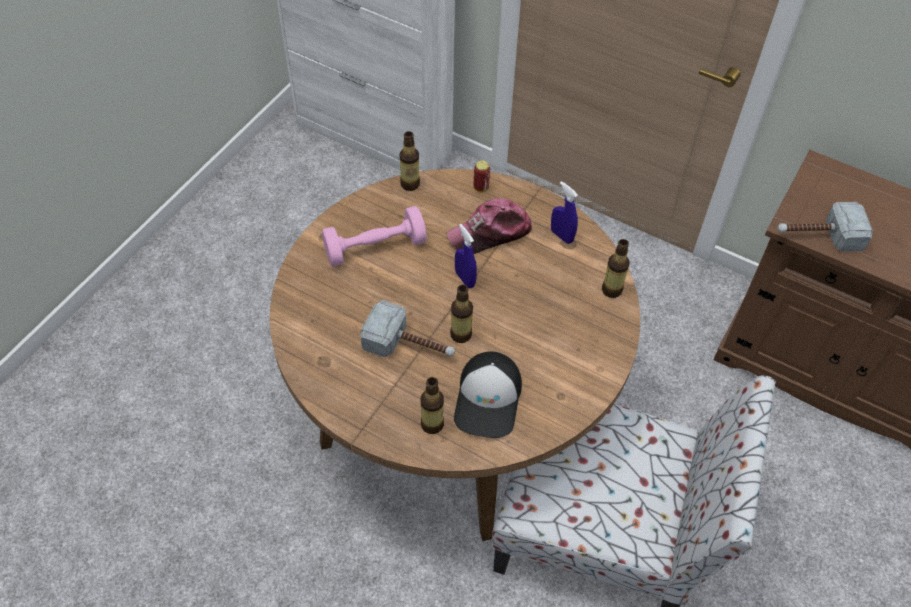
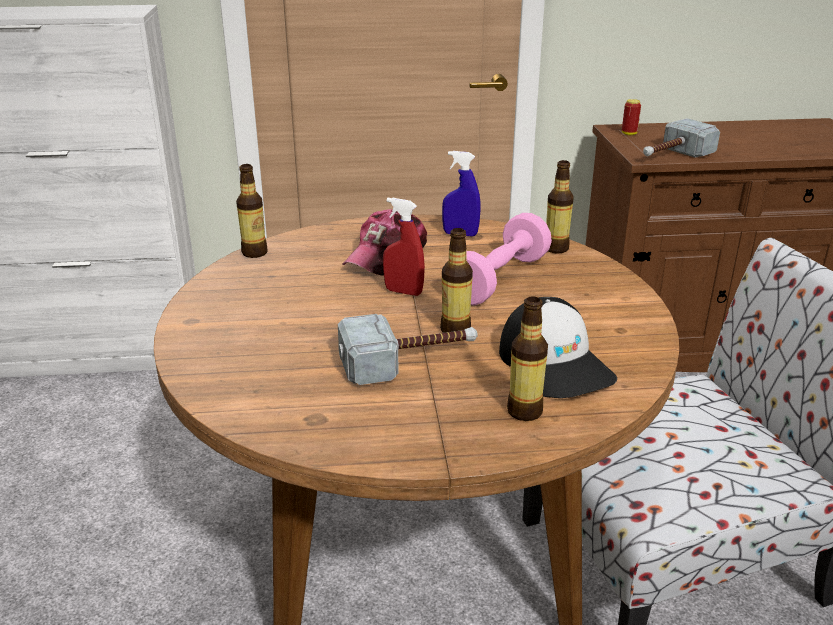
camera: 35 degrees left, 25 degrees down
(375, 248) = (269, 306): pink dumbbell -> pink dumbbell (498, 279)
(465, 279) = (403, 292): blue spray bottle -> red spray bottle
(481, 188) = (337, 232): can -> can (629, 134)

